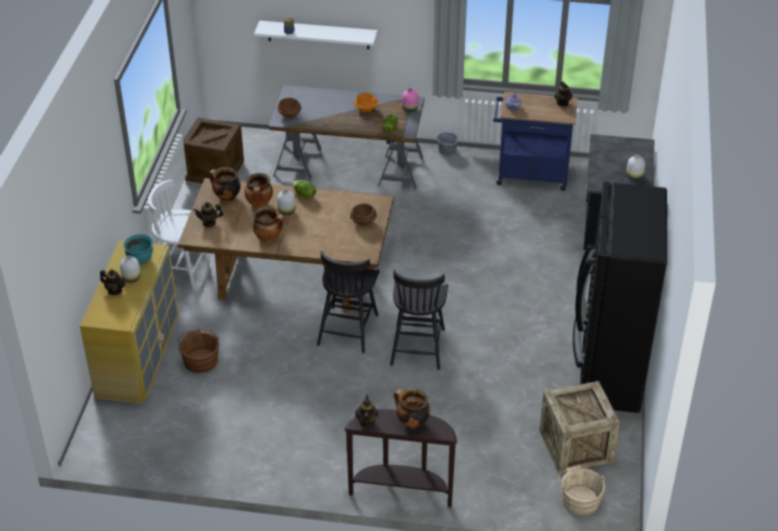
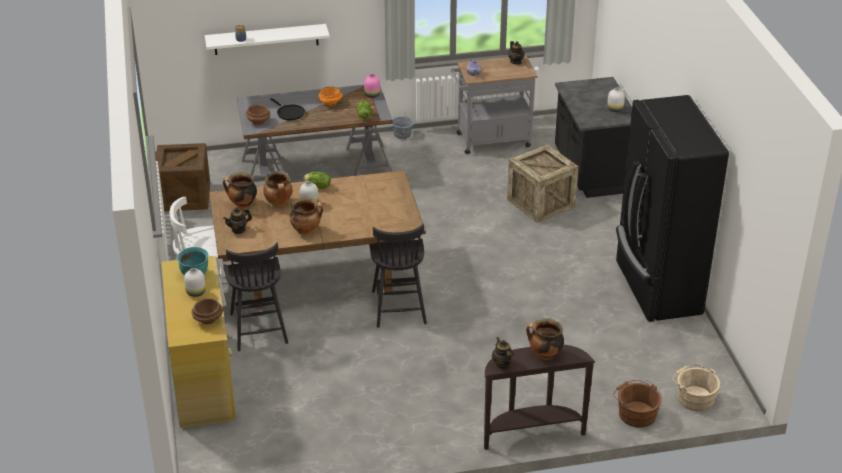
camera: 20 degrees left, 5 degrees down
(115, 290) = (185, 307): teapot -> none
(200, 359) = (269, 367): brown bucket -> brown bucket (635, 413)
(322, 112) = (289, 113): none -> black frying pan
(363, 222) = (389, 197): brown bowl -> brown bowl (208, 319)
(418, 345) = (473, 305): black chair -> black chair (258, 327)
(530, 176) = (491, 141): blue cart -> grey cart
(576, 446) = (665, 355): crate -> crate (541, 203)

